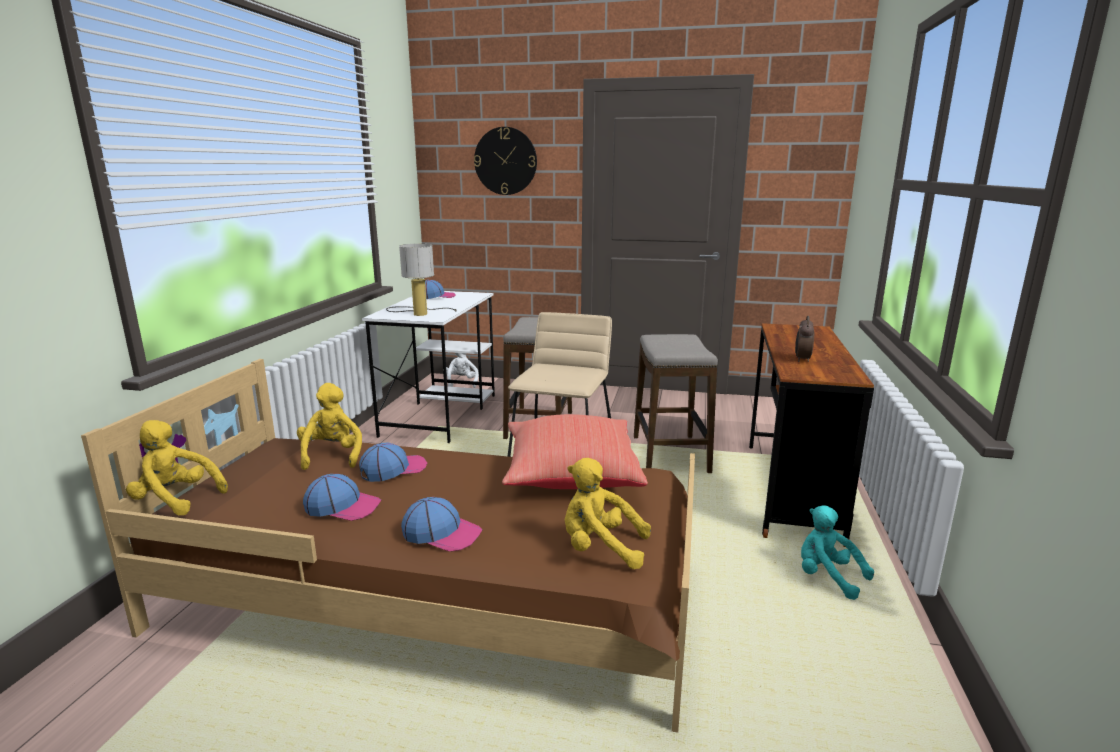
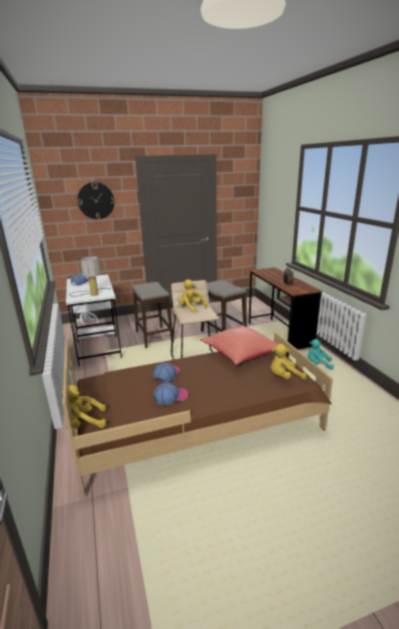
camera: 30 degrees left, 5 degrees up
(332, 456) = (128, 377): yellow plush toy -> yellow plush toy (191, 307)
(442, 533) = (226, 392): cap -> none

